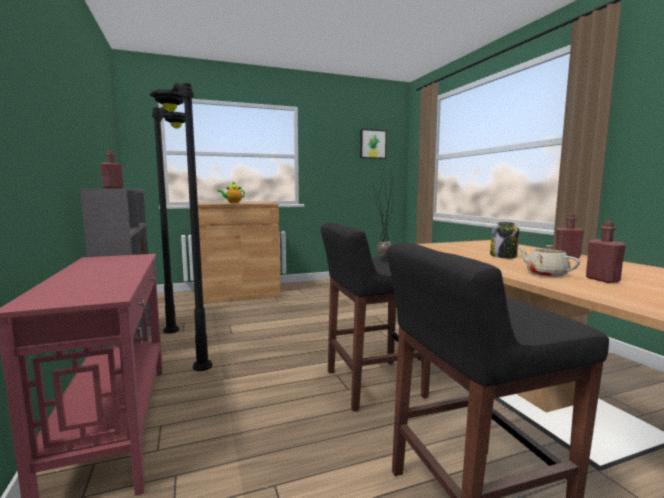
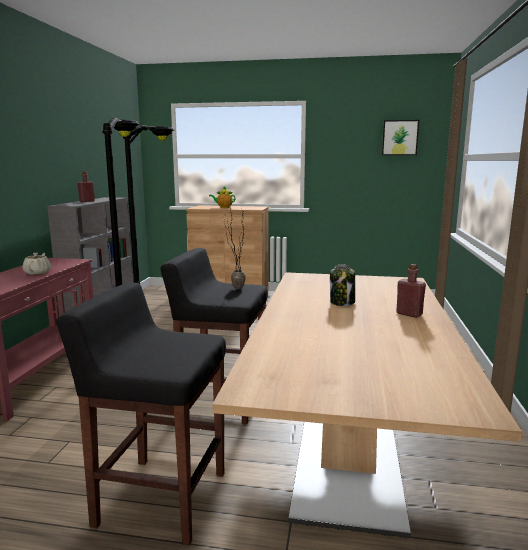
camera: 30 degrees right, 5 degrees up
(545, 274) = (301, 328): beige teapot -> beige teapot (38, 272)
(602, 280) = (329, 344): red bottle -> none

